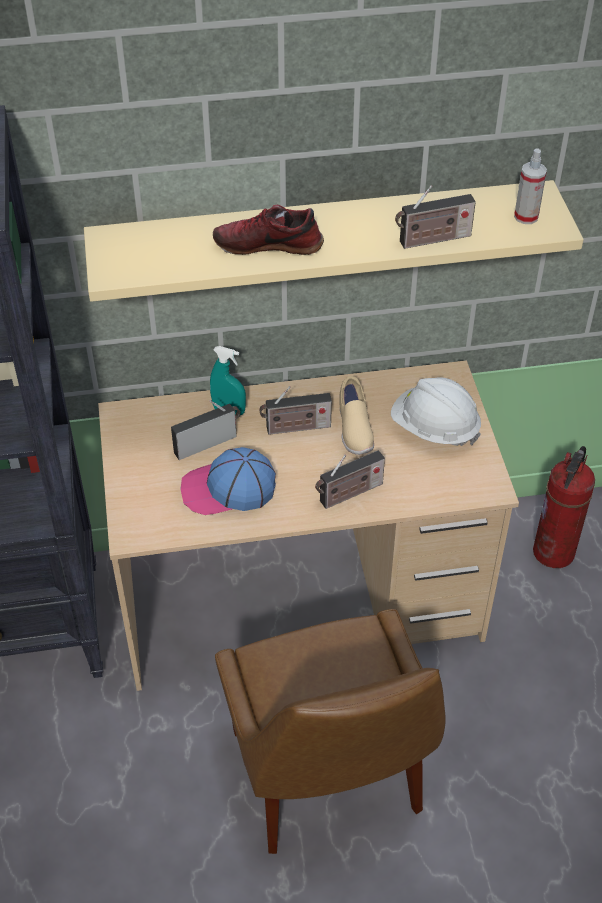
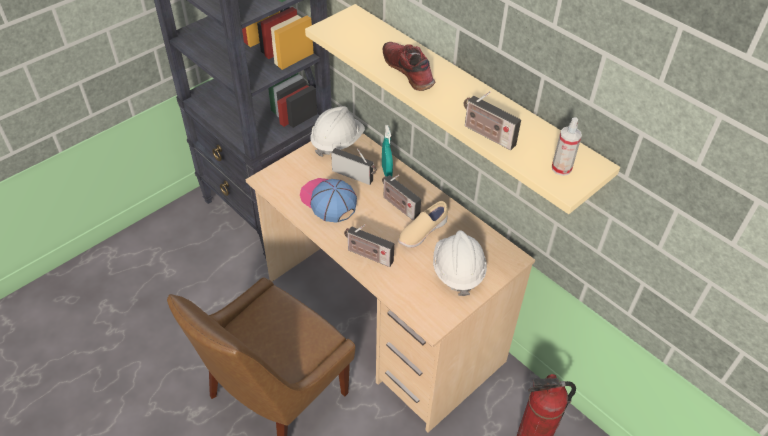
camera: 55 degrees right, 0 degrees up
(131, 430) = (337, 142): none -> white hard hat

